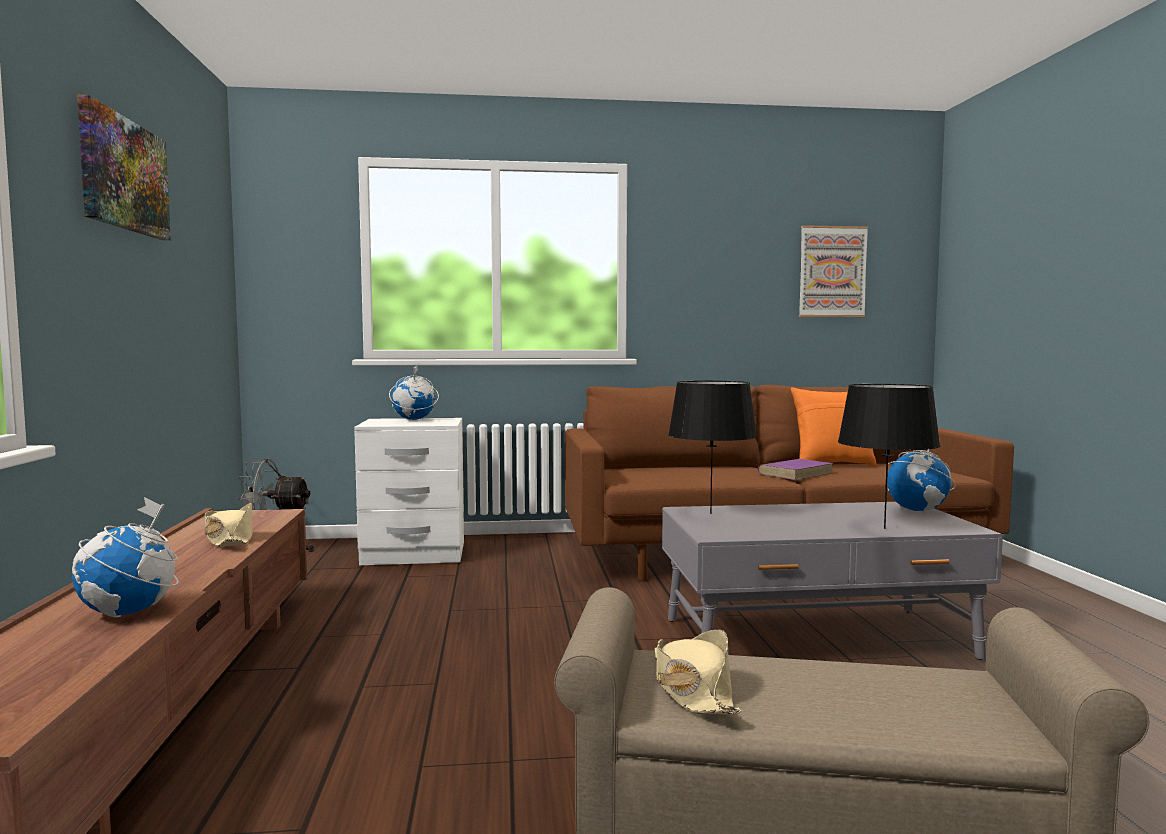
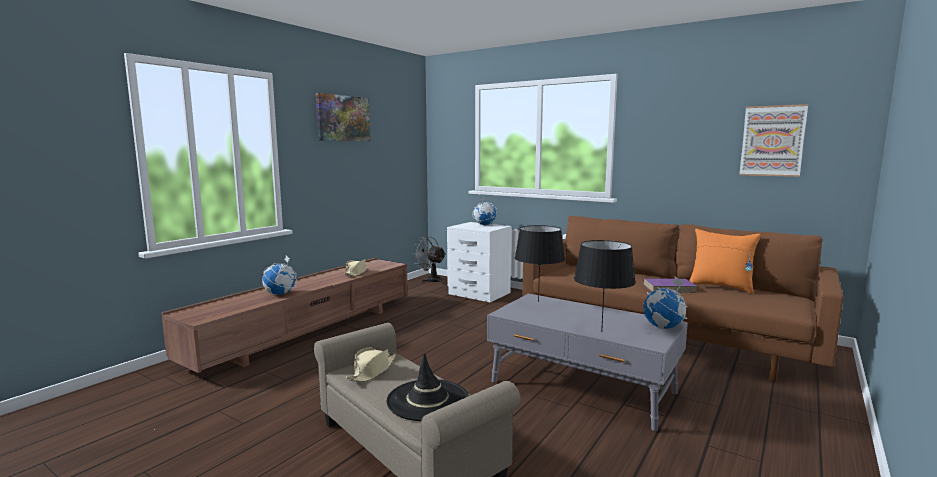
camera: 40 degrees right, 5 degrees up
(893, 696) = (428, 400): none -> black hat

